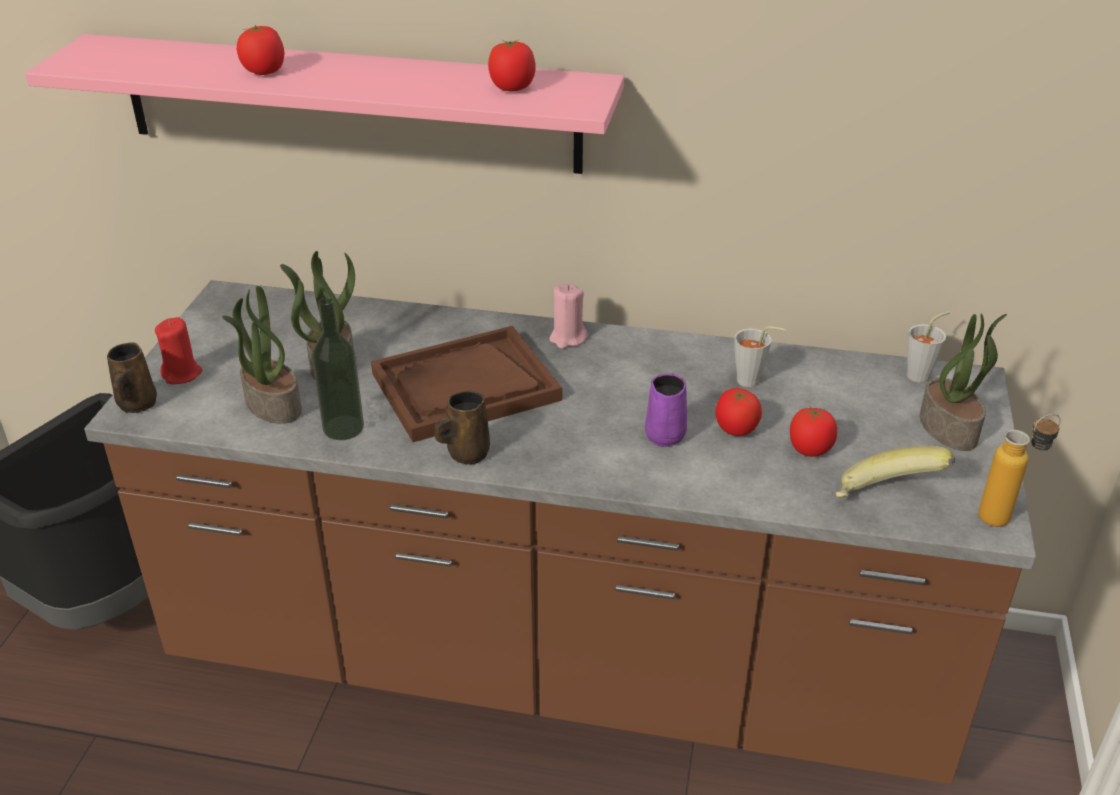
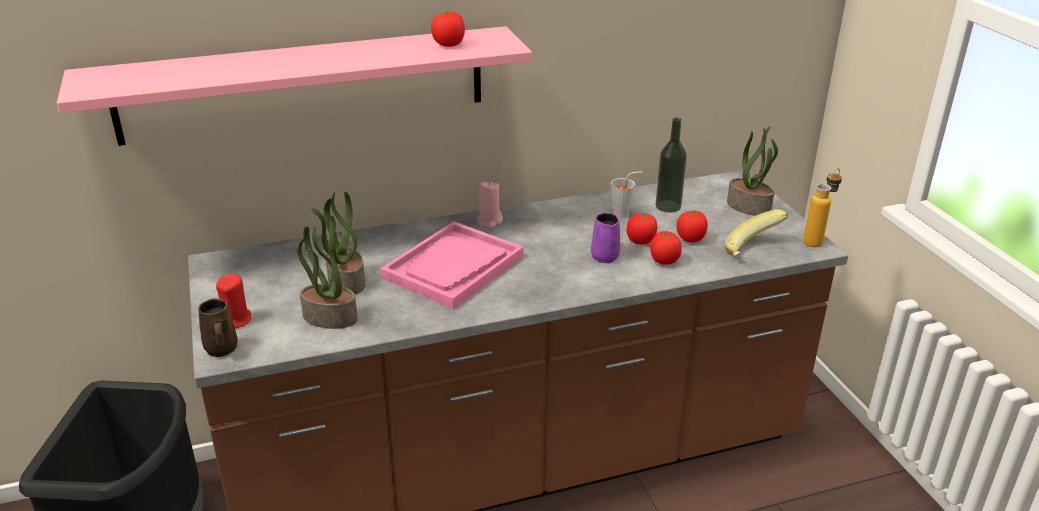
camera: 30 degrees left, 5 degrees down
(264, 72) = (259, 66): tomato -> tomato (664, 261)
(343, 427) = (396, 315): bottle -> bottle (668, 206)
(465, 387) = (453, 267): brown tray -> pink tray
(466, 453) = (495, 304): brown mug -> none
(922, 374) = (709, 184): grey cup -> none

